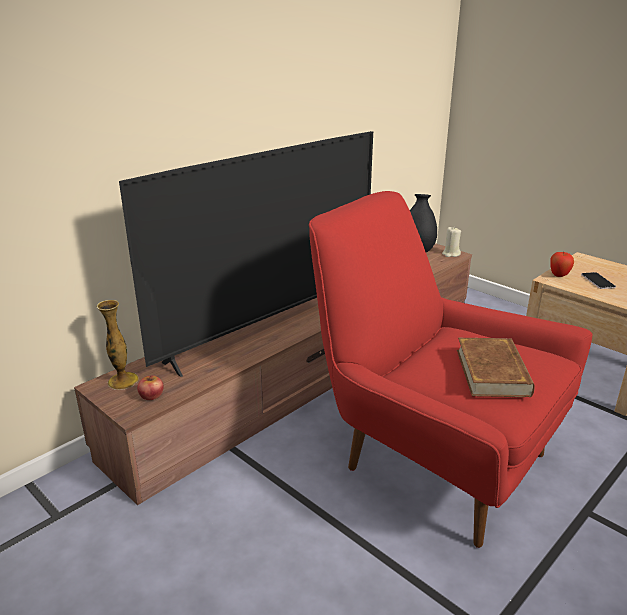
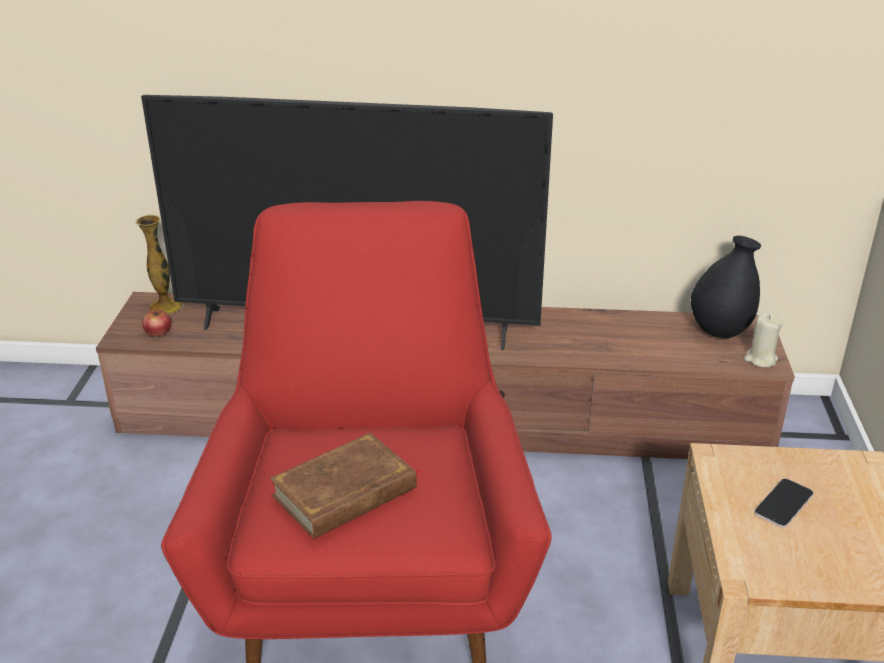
camera: 50 degrees right, 5 degrees up
(559, 275) = (744, 461): apple -> none

